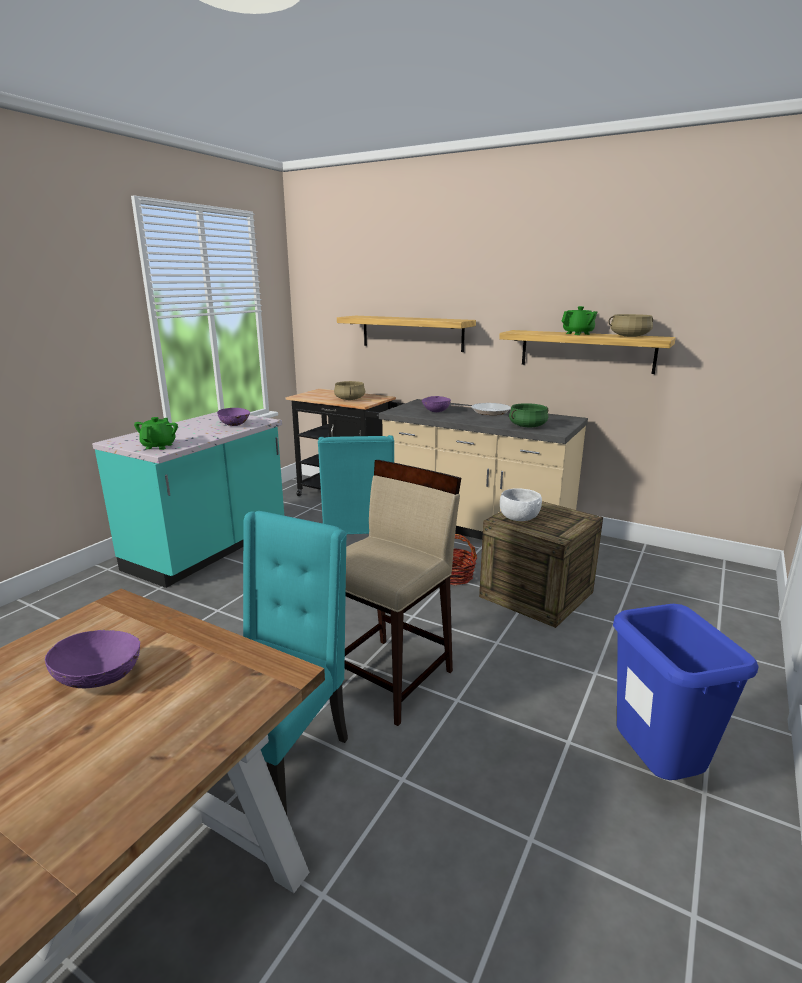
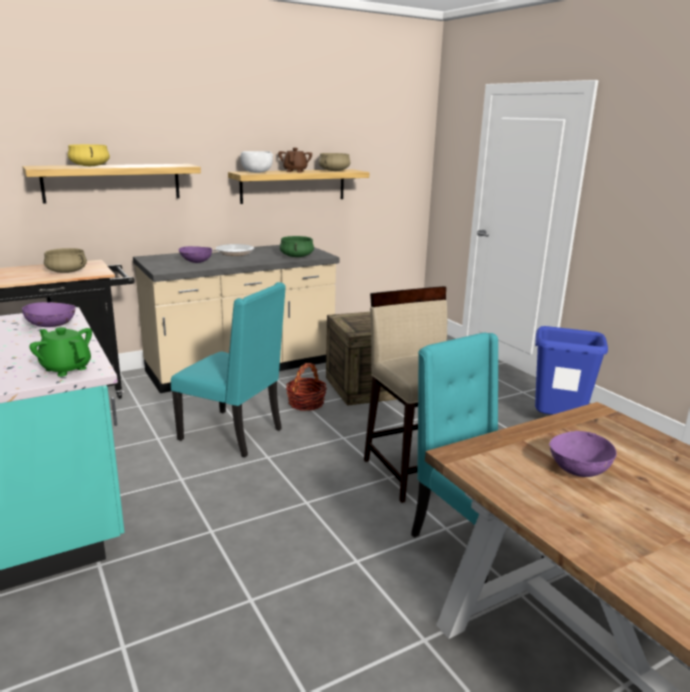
camera: 60 degrees left, 0 degrees up
(386, 317) = (89, 166): none -> yellow cooking pot
(518, 518) = (361, 327): white bowl -> white bowl (257, 172)
(578, 334) = (295, 171): green teapot -> brown teapot

